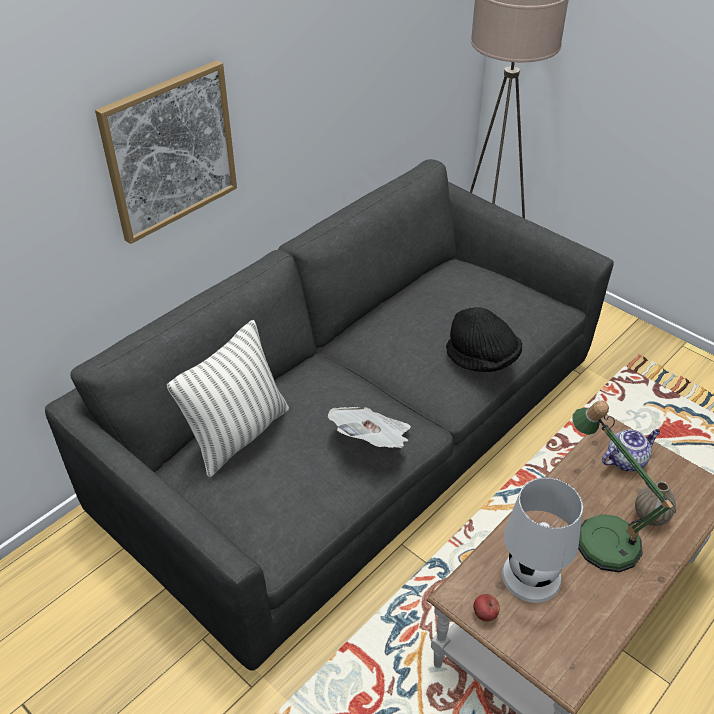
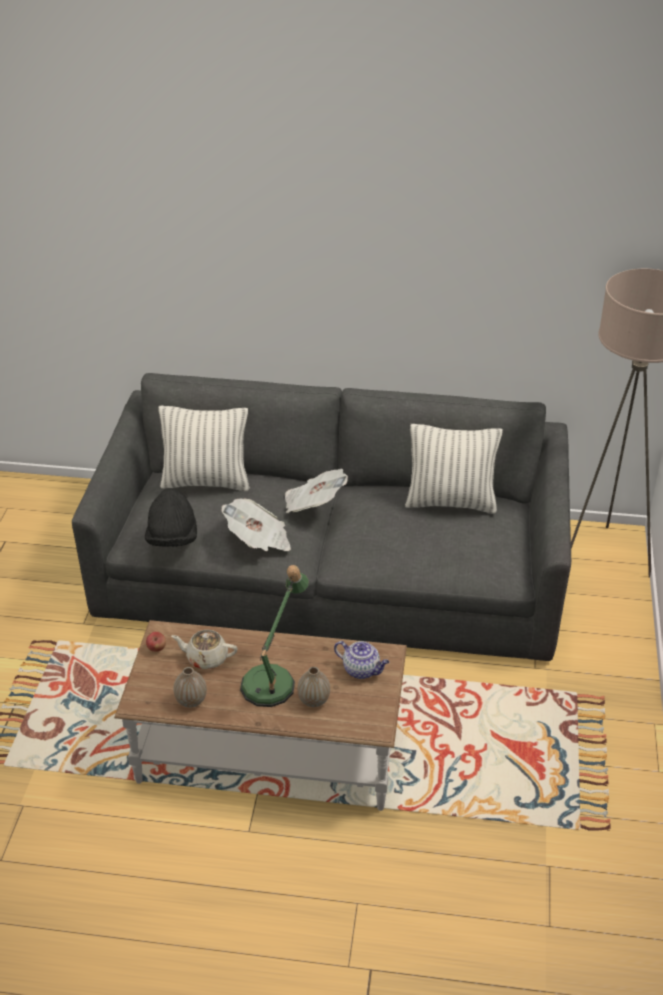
camera: 55 degrees right, 5 degrees down
(169, 151) = (273, 271): picture -> none
(354, 374) = (313, 504): none -> newspaper
(436, 290) = (451, 502): none -> pillow
(482, 359) = (394, 556): black hat -> black hat (172, 539)
(531, 575) = (206, 658): white table lamp -> beige teapot
(593, 622) = (191, 701): none -> vase

